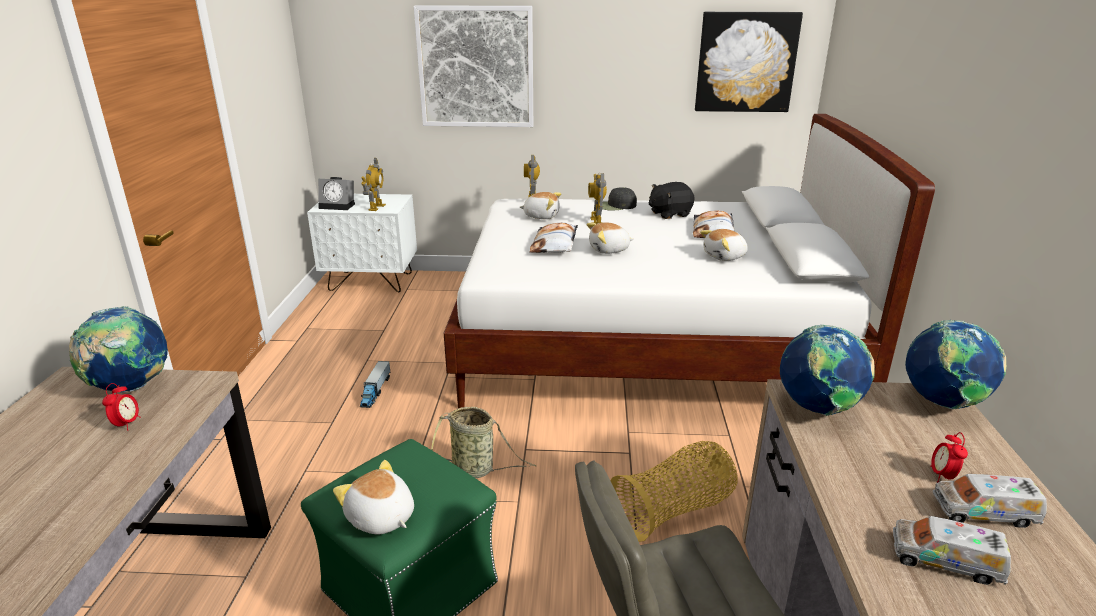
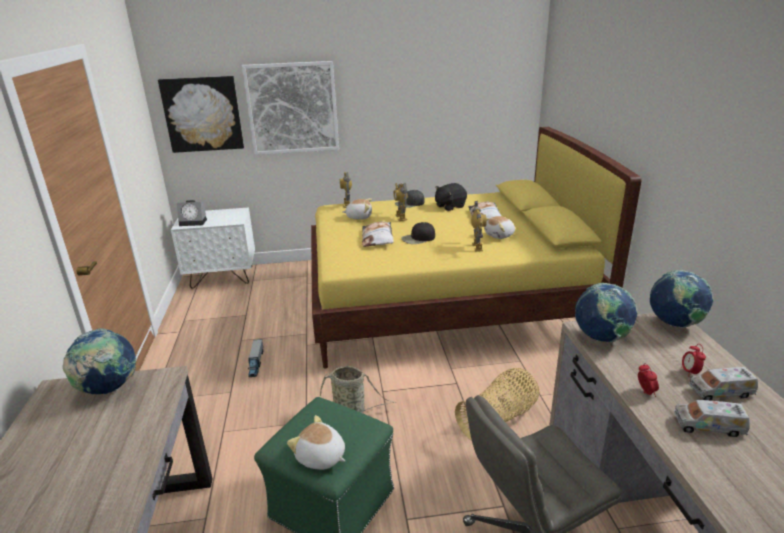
camera: 10 degrees left, 0 degrees up
(127, 424) = (121, 418): alarm clock -> alarm clock (645, 392)
(376, 207) = (225, 220): toy robot -> toy robot (477, 247)
(609, 250) = (418, 238): plush toy -> black cap
(649, 345) = (446, 302): white bed -> yellow bed
(746, 62) = (488, 93): picture -> picture (203, 114)

